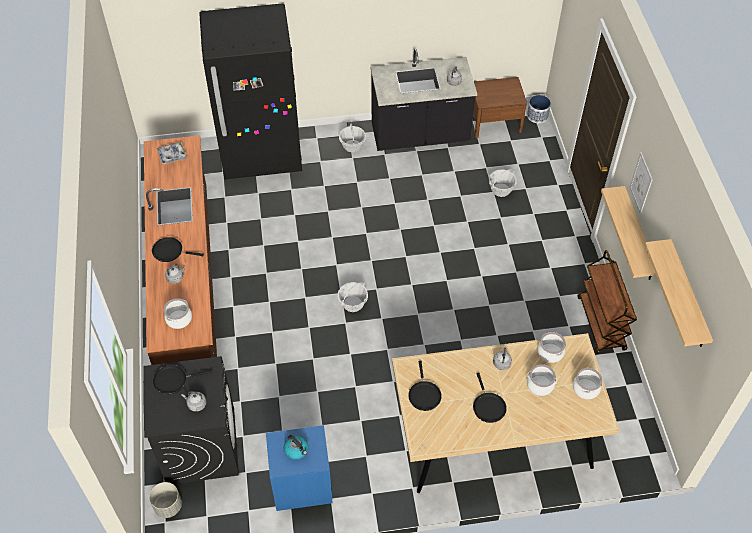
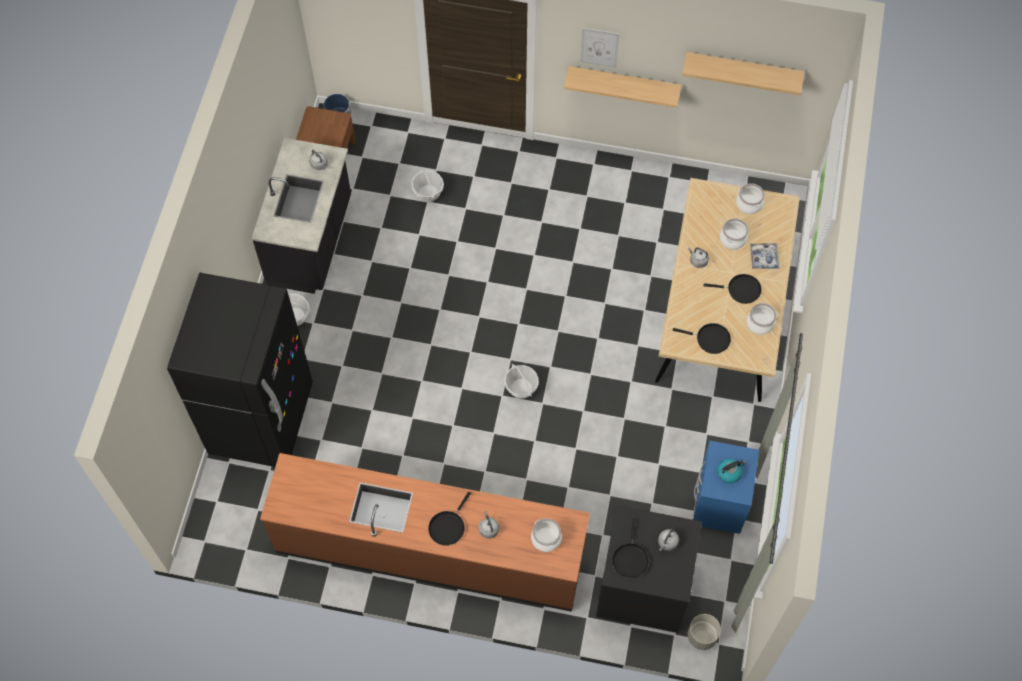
camera: 70 degrees left, 10 degrees up
(172, 155) = (299, 491): tray -> tray (764, 258)
(550, 352) = (700, 217): cooking pot -> cooking pot (760, 324)
(601, 324) = (633, 174): brown cart -> none

